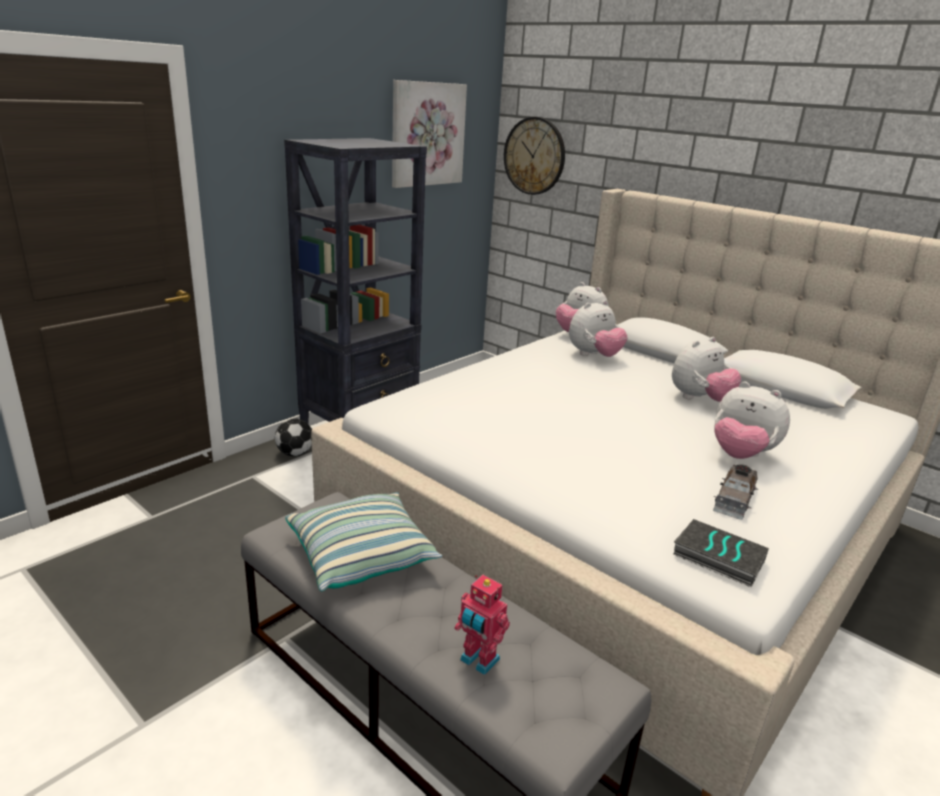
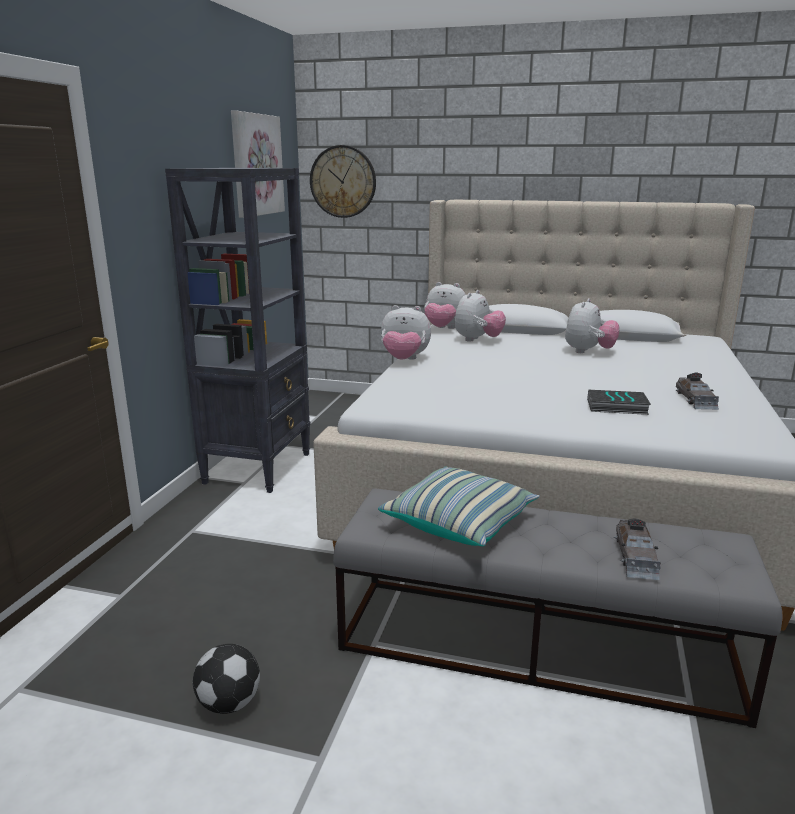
camera: 25 degrees left, 5 degrees down
(295, 453) = (214, 501): football -> football (228, 703)
(478, 661) = (636, 556): toy robot -> grey toy car
(717, 558) = (736, 432): book -> book (616, 407)
(740, 455) = (662, 376): plush toy -> plush toy (404, 360)

